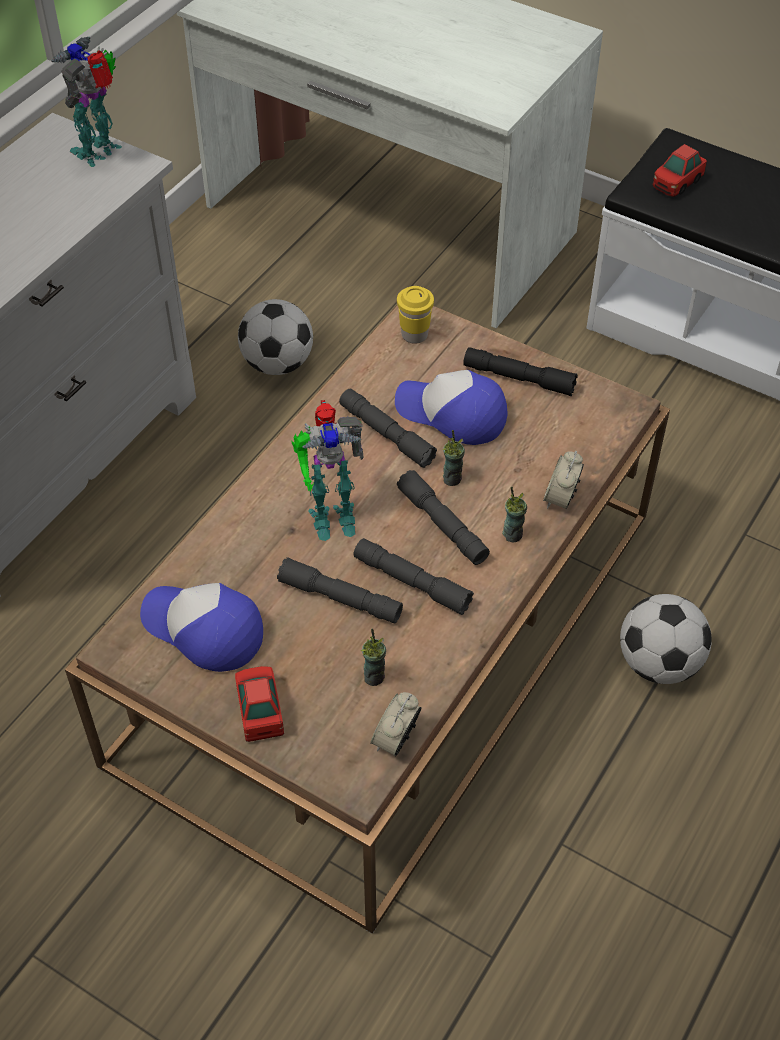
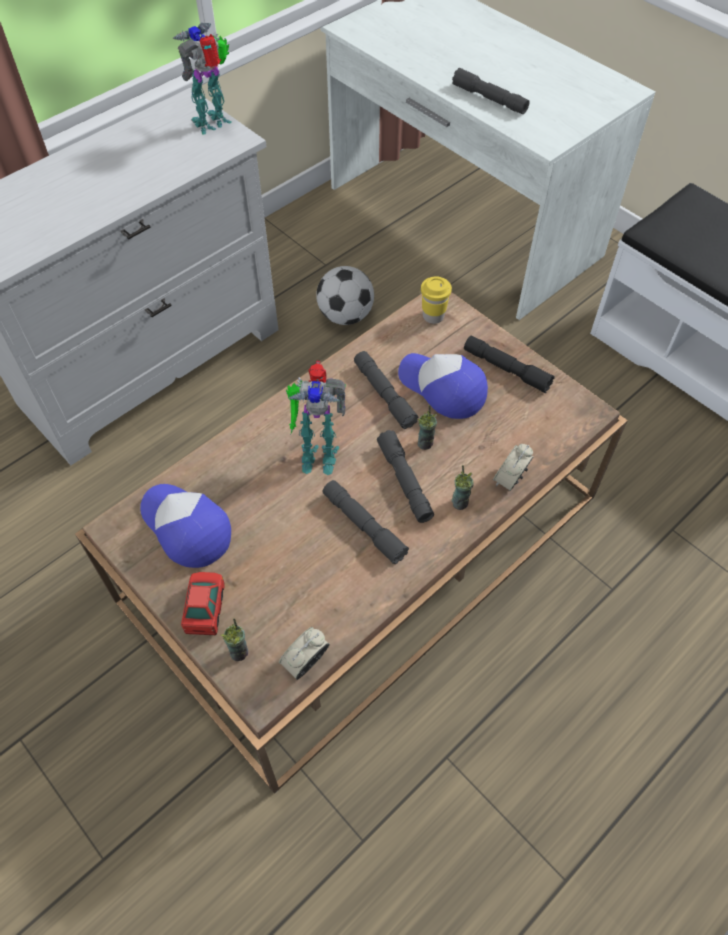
camera: 15 degrees right, 5 degrees up
(340, 598) = (301, 526): grey flashlight -> grey flashlight (489, 99)
(374, 676) = (306, 601): cup -> cup (239, 652)
(658, 663) = (570, 623): football -> none
(676, 183) = (687, 230): toy car -> none

